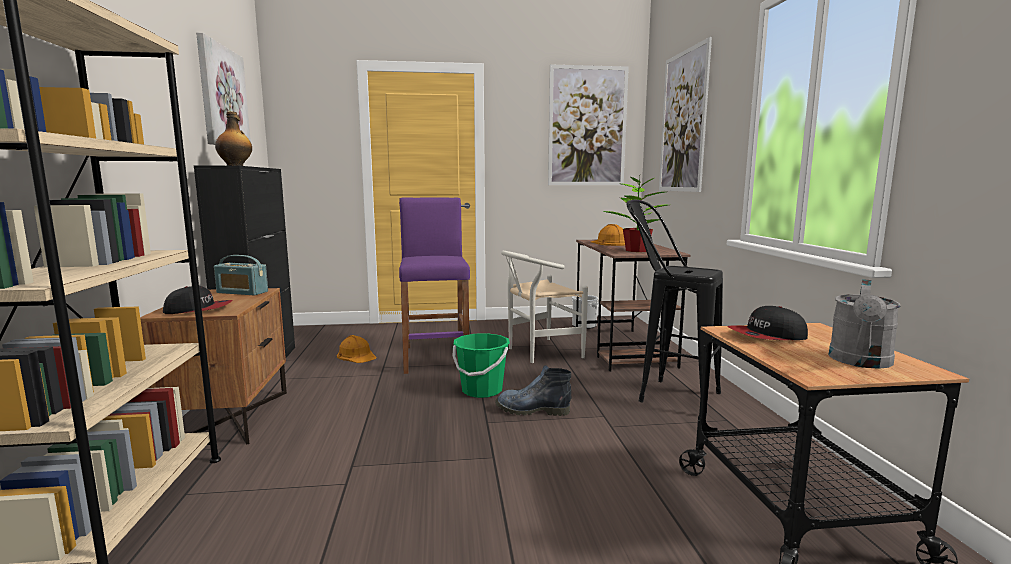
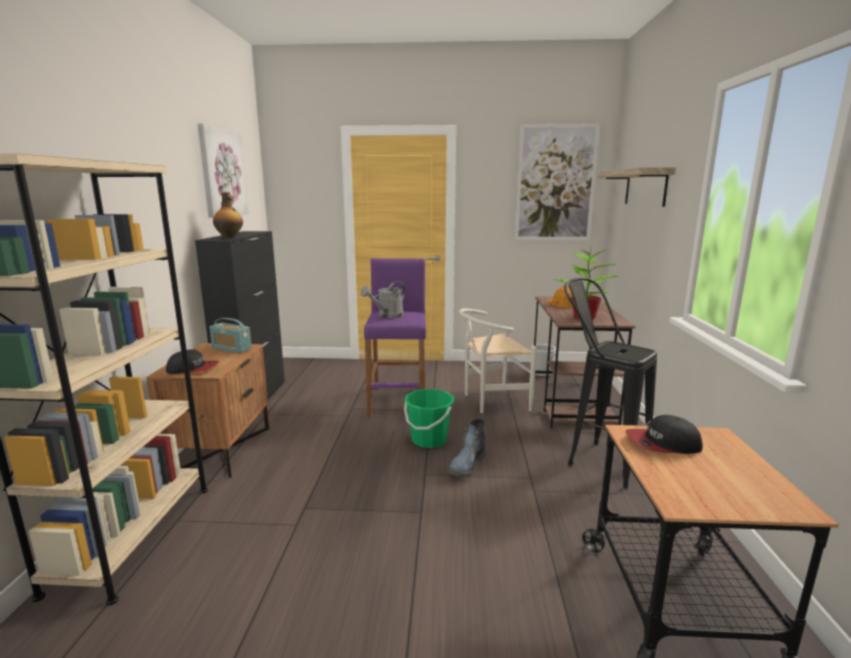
camera: 10 degrees right, 5 degrees up
(356, 355) = (332, 393): orange hard hat -> none
(531, 410) = (466, 466): boot -> boot turned 75 degrees counterclockwise
(683, 122) = (645, 187): picture -> shelf
(860, 362) = (737, 490): grey watering can -> grey watering can (387, 316)

